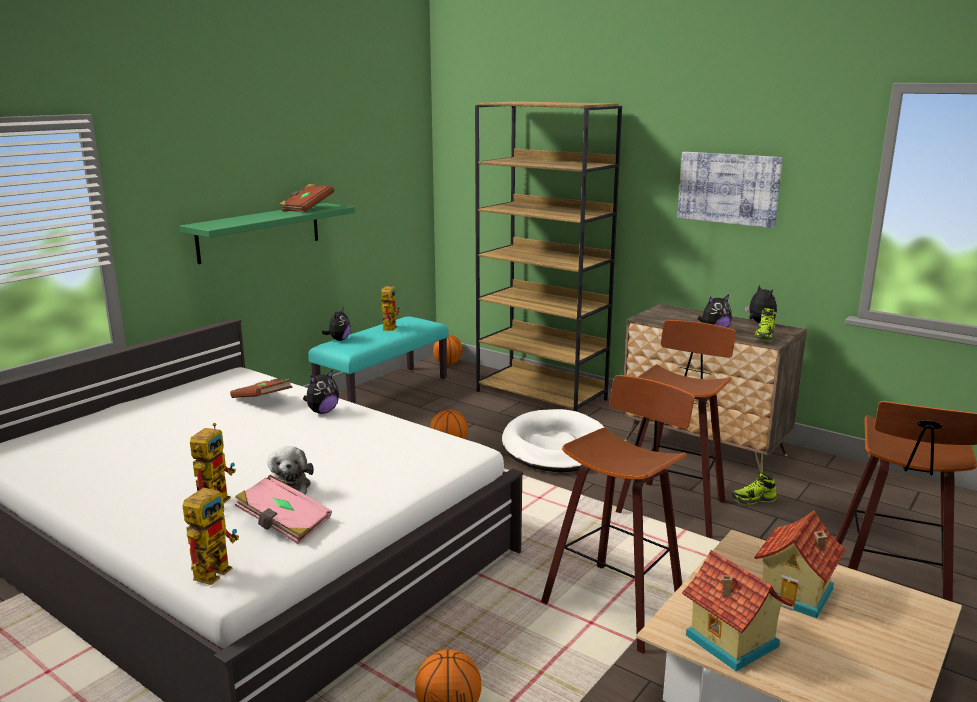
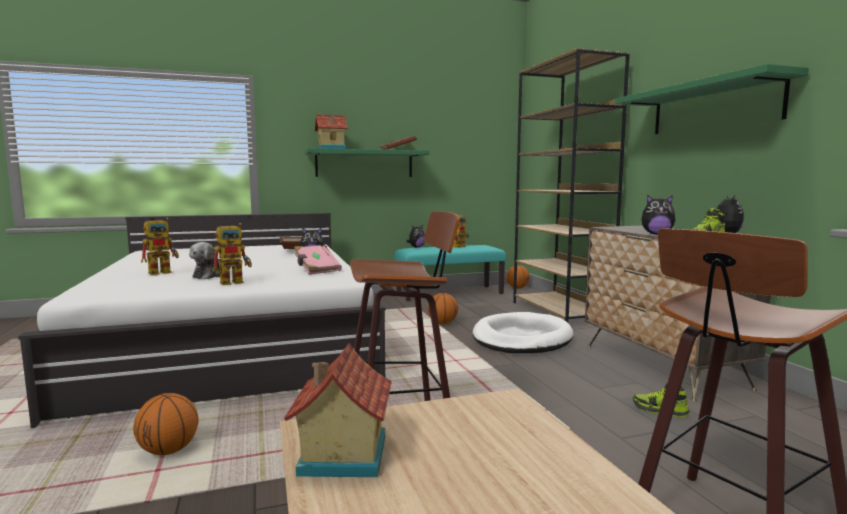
camera: 35 degrees right, 10 degrees down
(215, 568) = (84, 290): toy robot -> toy robot (236, 282)
(284, 524) = (162, 285): pink book -> pink book (316, 270)
(674, 506) = (565, 393): stool -> none
(728, 188) = (713, 107): picture -> green shelf
(797, 593) = (488, 448): toy house -> toy house (331, 149)

